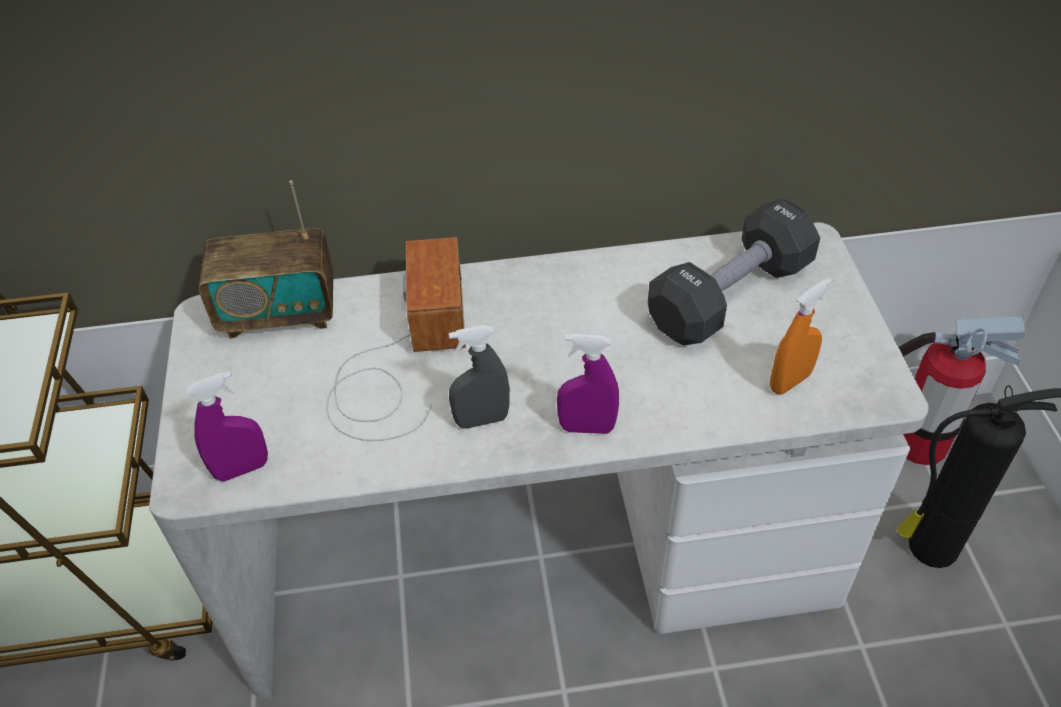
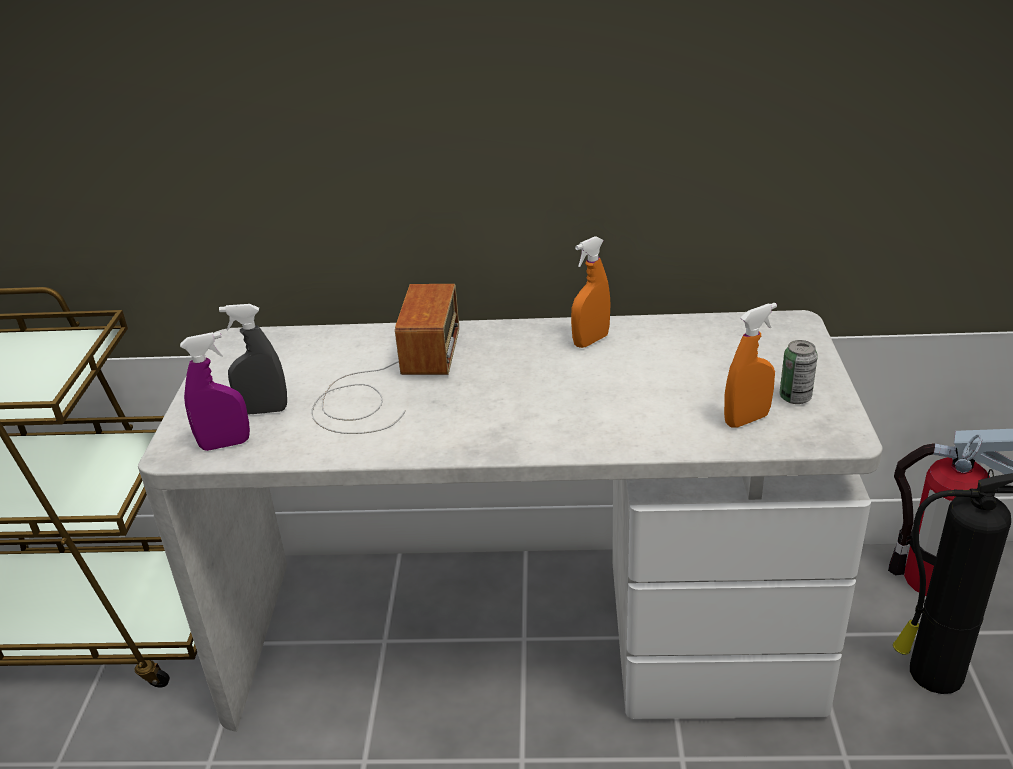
camera: 10 degrees right, 15 degrees down
(279, 313) = (294, 343): radio -> none
(482, 420) = (447, 426): grey spray bottle -> grey spray bottle (263, 410)
(587, 428) = (542, 439): purple spray bottle -> none
(607, 284) = (591, 341): none -> orange spray bottle
(730, 295) = (704, 355): black dumbbell -> none
(832, 346) = (795, 397): none -> can

